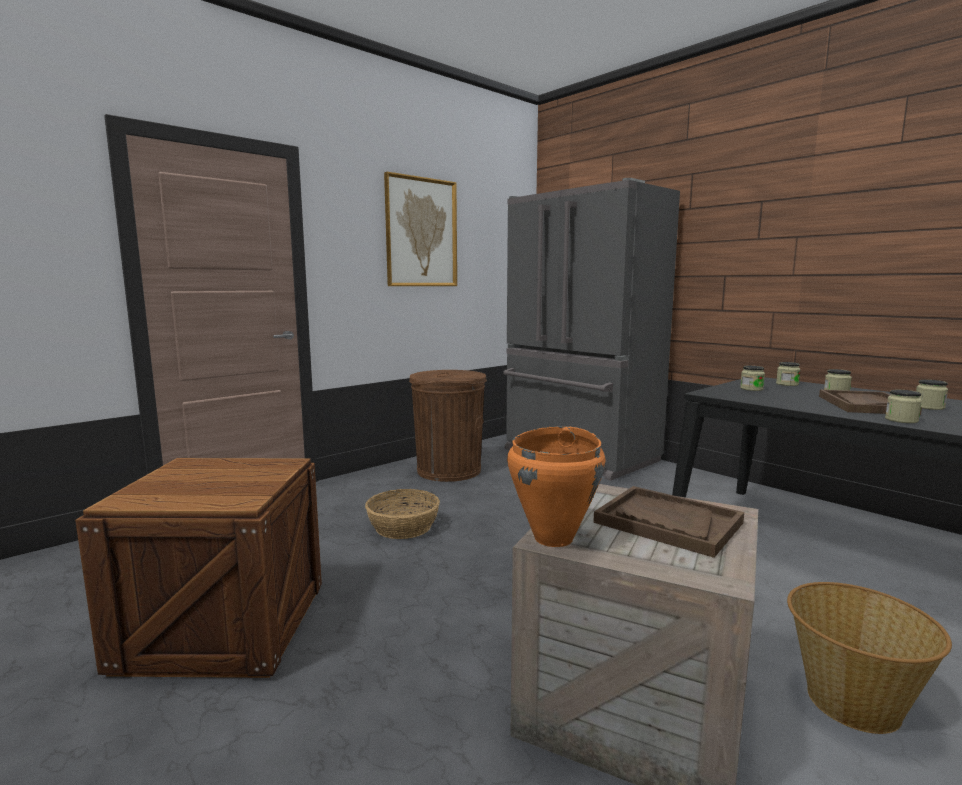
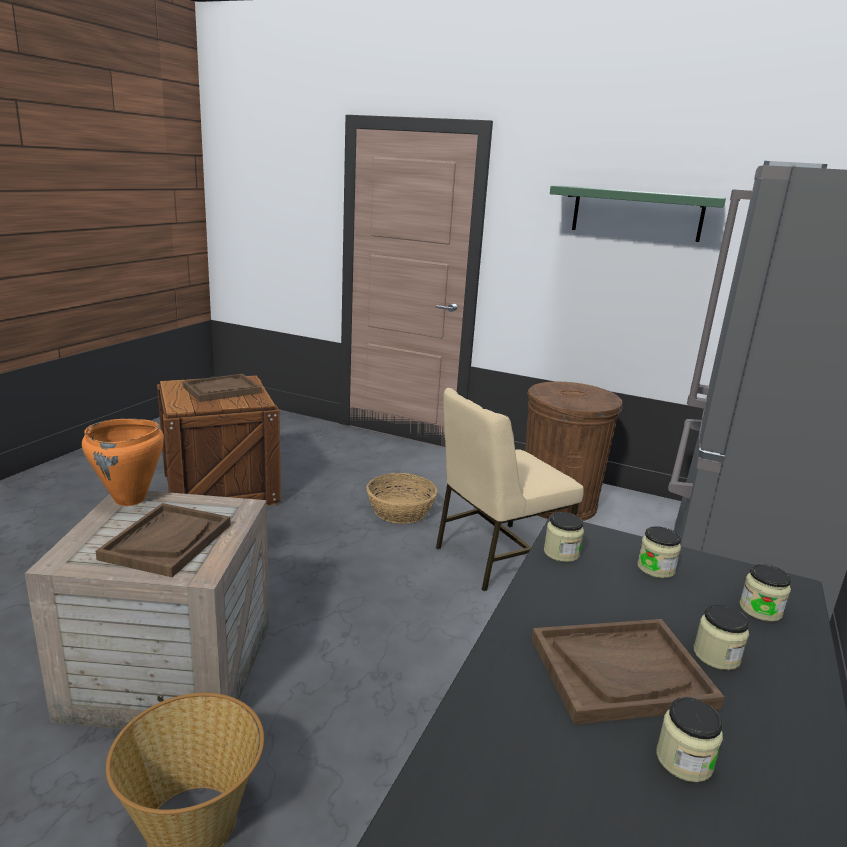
camera: 65 degrees right, 10 degrees up
(207, 476) = (222, 390): none -> brown tray
(421, 233) = (637, 213): picture -> green shelf
(510, 506) = (497, 556): none -> beige chair
(901, 420) = (505, 688): jar -> jar (561, 553)

